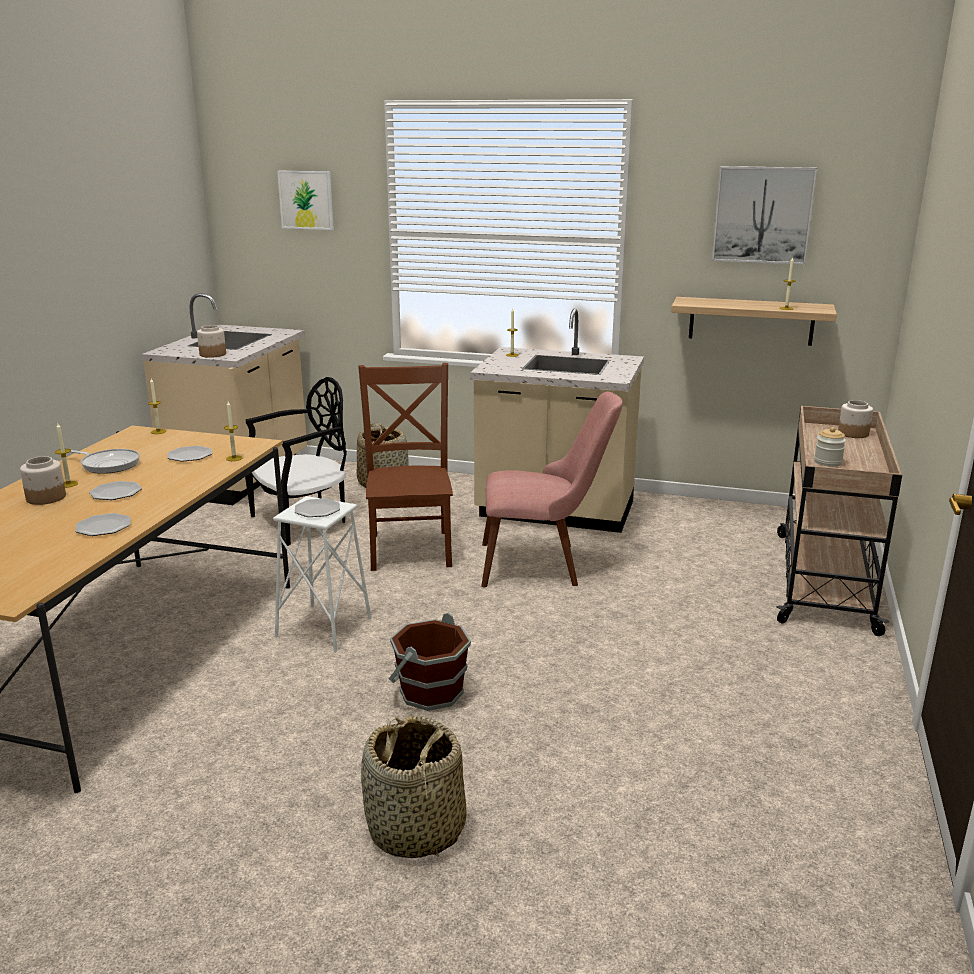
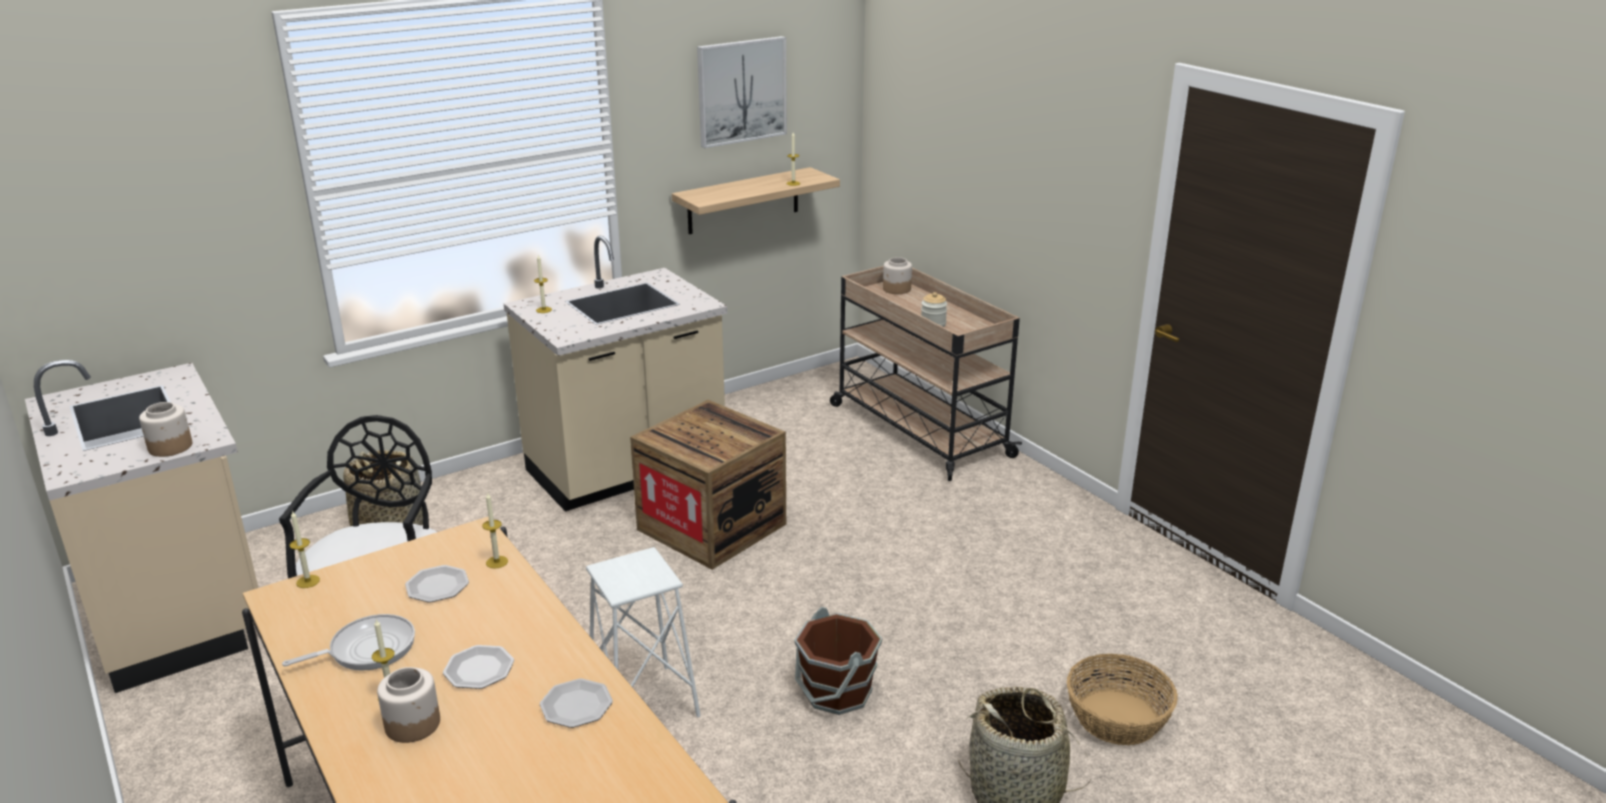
camera: 50 degrees left, 5 degrees up
(306, 200) = (157, 172): picture -> none
(317, 510) = (635, 572): plate -> none
(411, 547) = (563, 579): brown chair -> none
(544, 564) = (711, 527): pink chair -> crate
(588, 851) = (1118, 718): none -> basket

